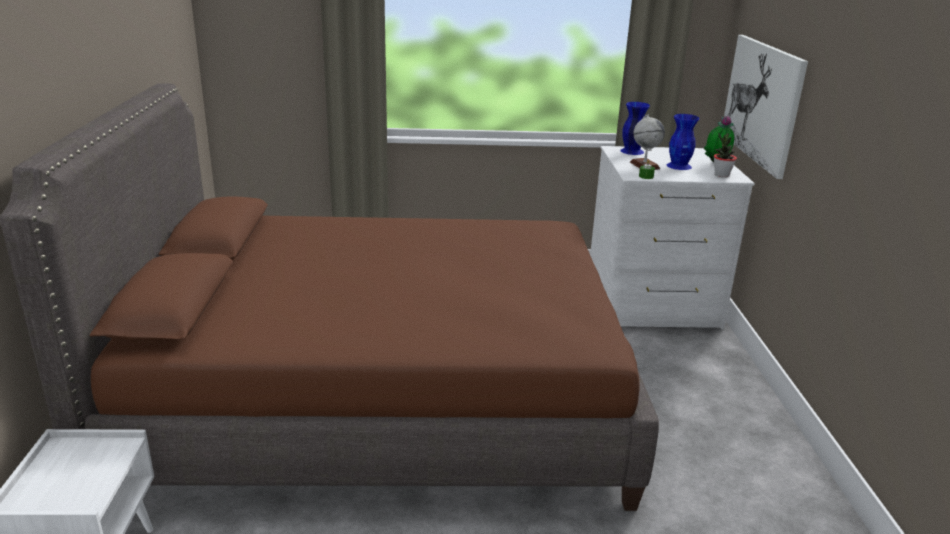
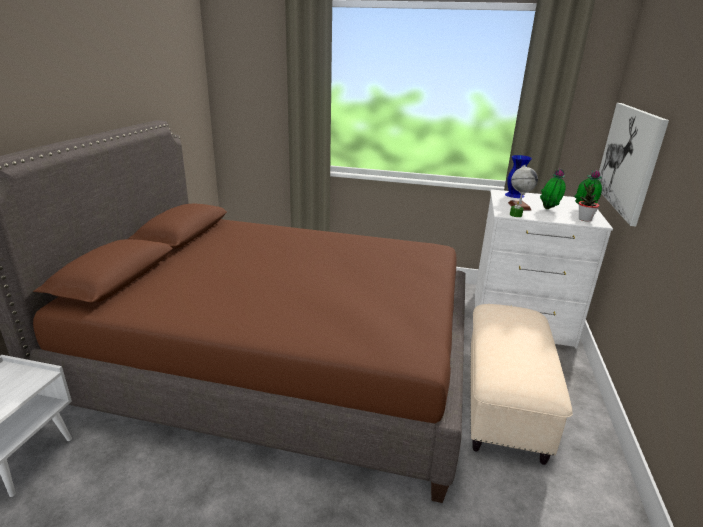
camera: 15 degrees right, 0 degrees up
(663, 400) = (502, 403): none -> beige ottoman
(679, 166) = (549, 209): blue vase -> potted plant

